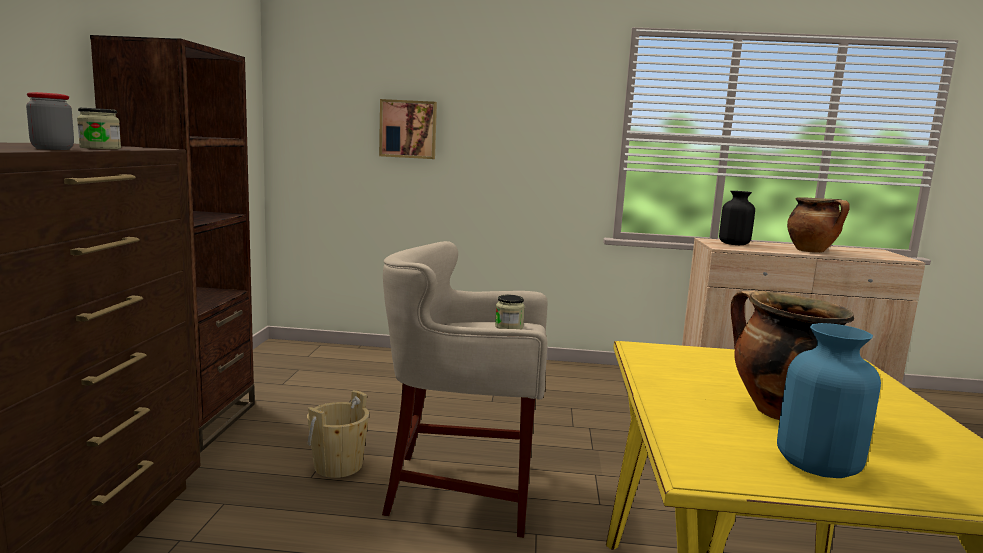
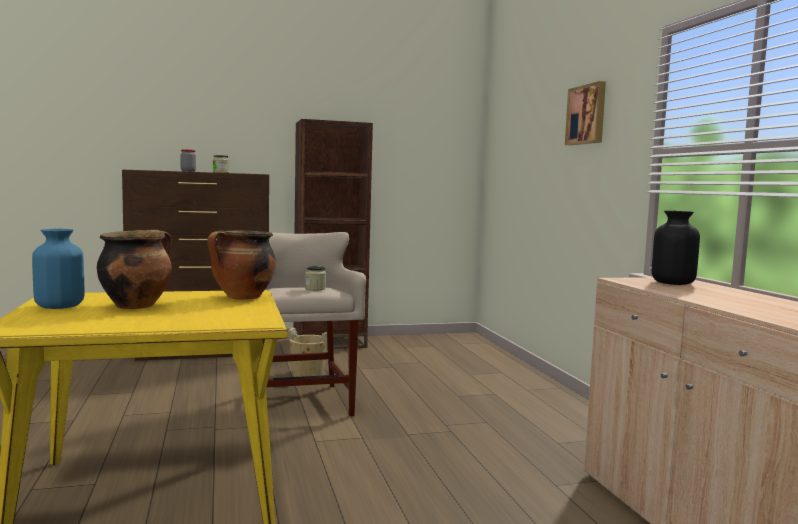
camera: 70 degrees right, 5 degrees down
(408, 129) = (533, 164): picture -> picture (587, 115)
(812, 251) = (723, 300): cooking pot -> cooking pot (242, 298)

